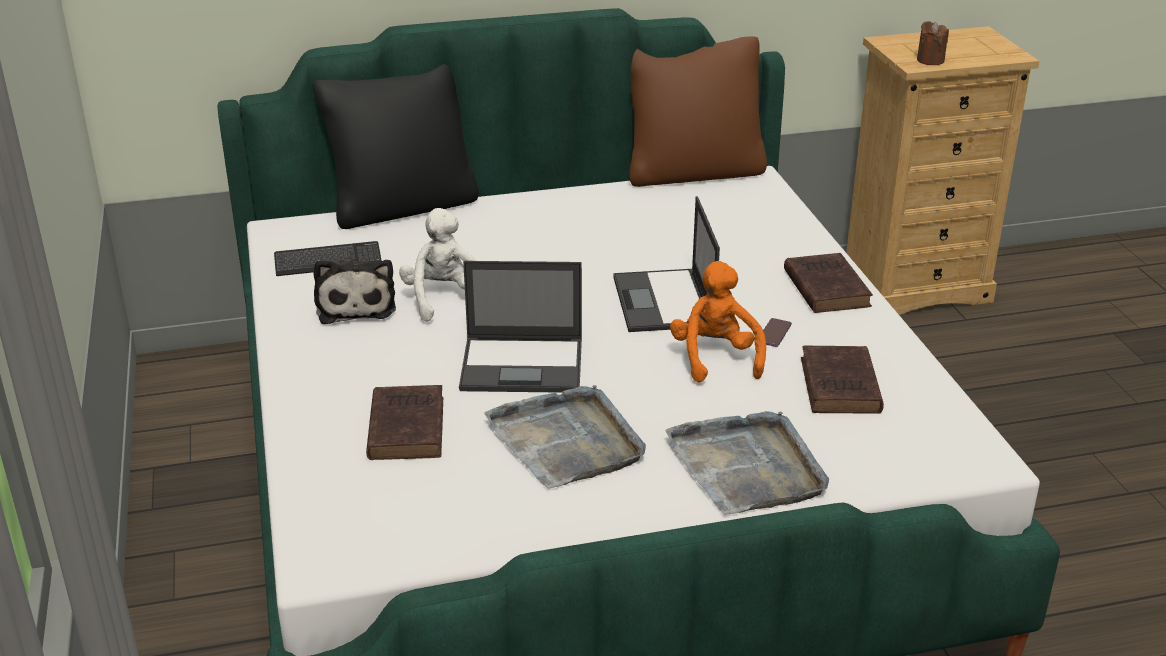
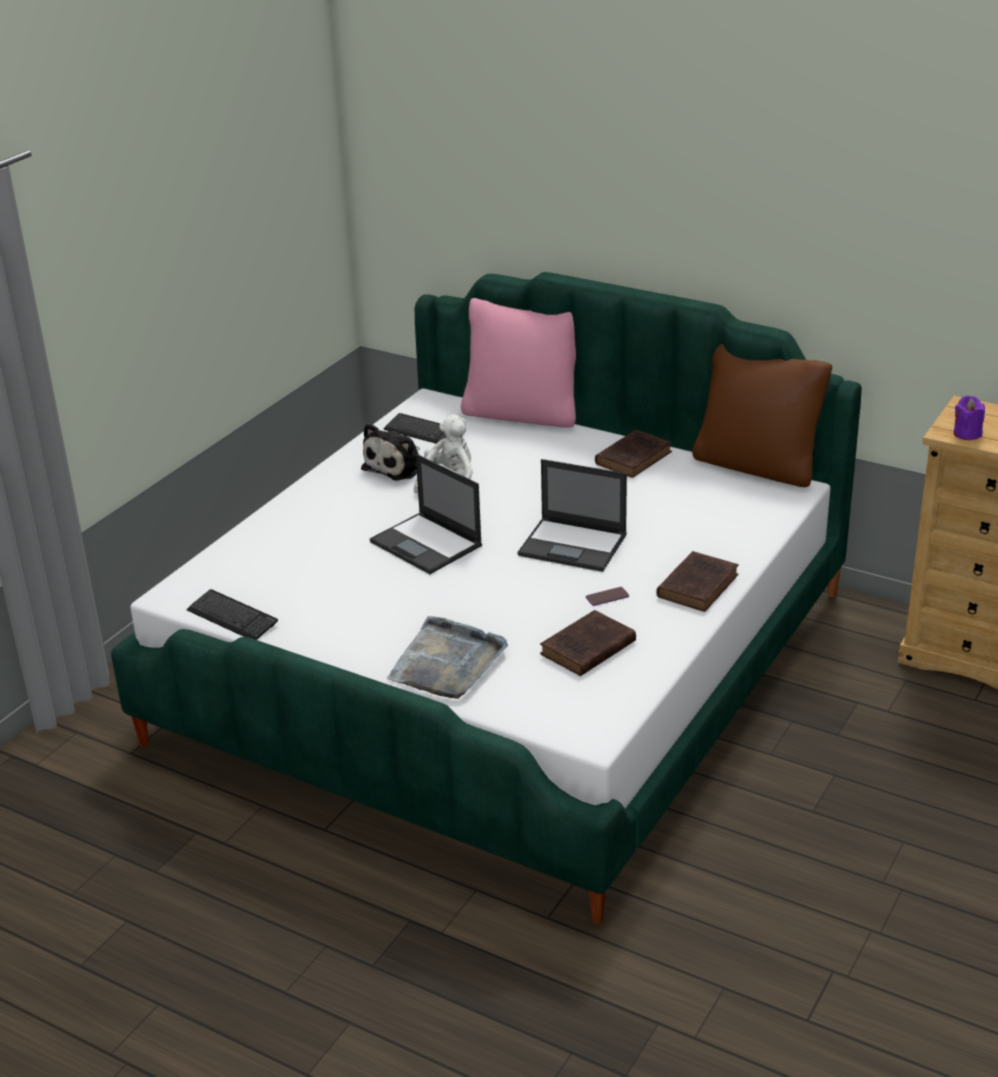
camera: 45 degrees right, 0 degrees up
(403, 206) = (522, 413): black pillow -> pink pillow
(406, 426) = (313, 548): brown book -> brown book (634, 457)
(442, 547) = (232, 617): none -> keyboard
(567, 441) = (378, 597): grey tray -> none
(664, 302) = (574, 545): laptop -> laptop turned 105 degrees counterclockwise
(715, 358) = (542, 594): orange plush toy -> none
(930, 60) = (967, 434): brown candle -> purple candle

